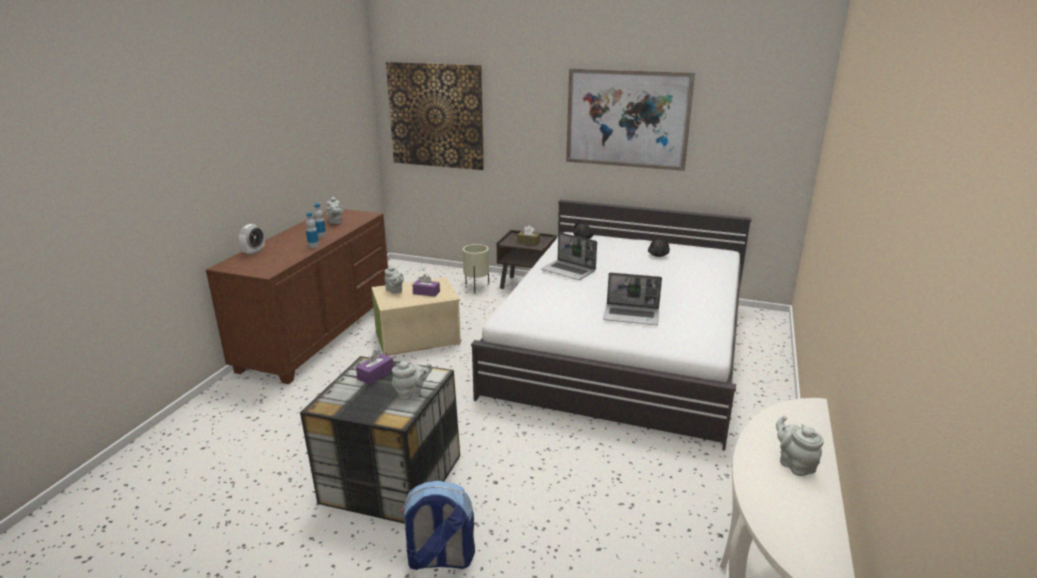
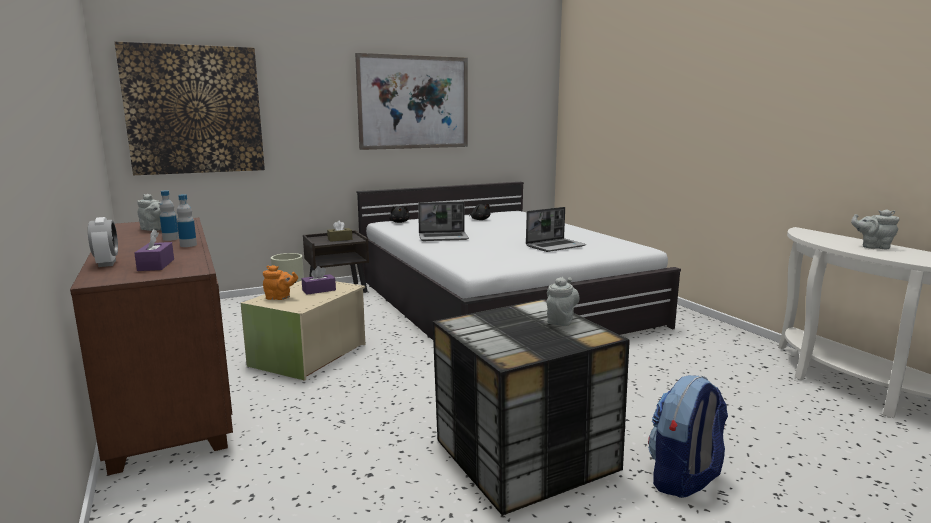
camera: 45 degrees left, 10 degrees down
(375, 374) = (490, 323): purple tissue box -> purple tissue box (156, 265)
(395, 291) = (280, 298): grey teapot -> orange teapot

